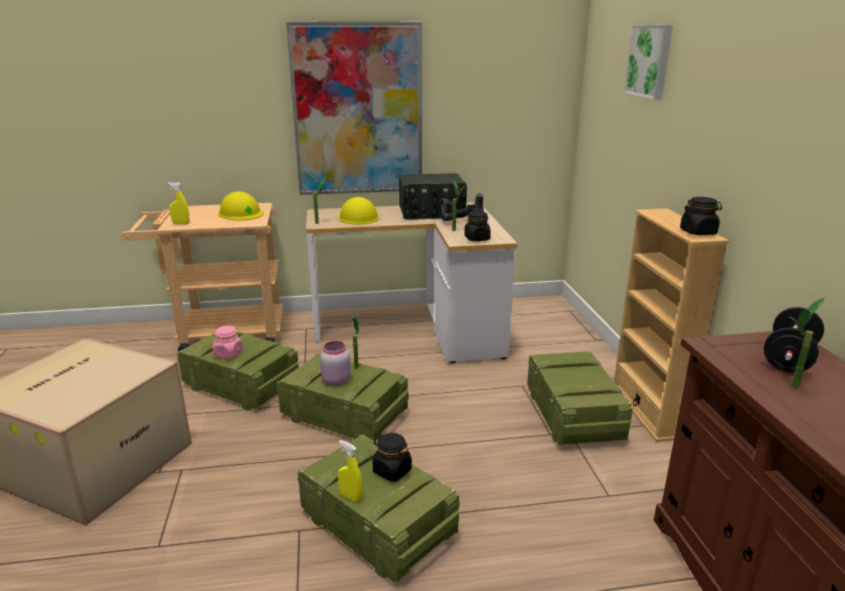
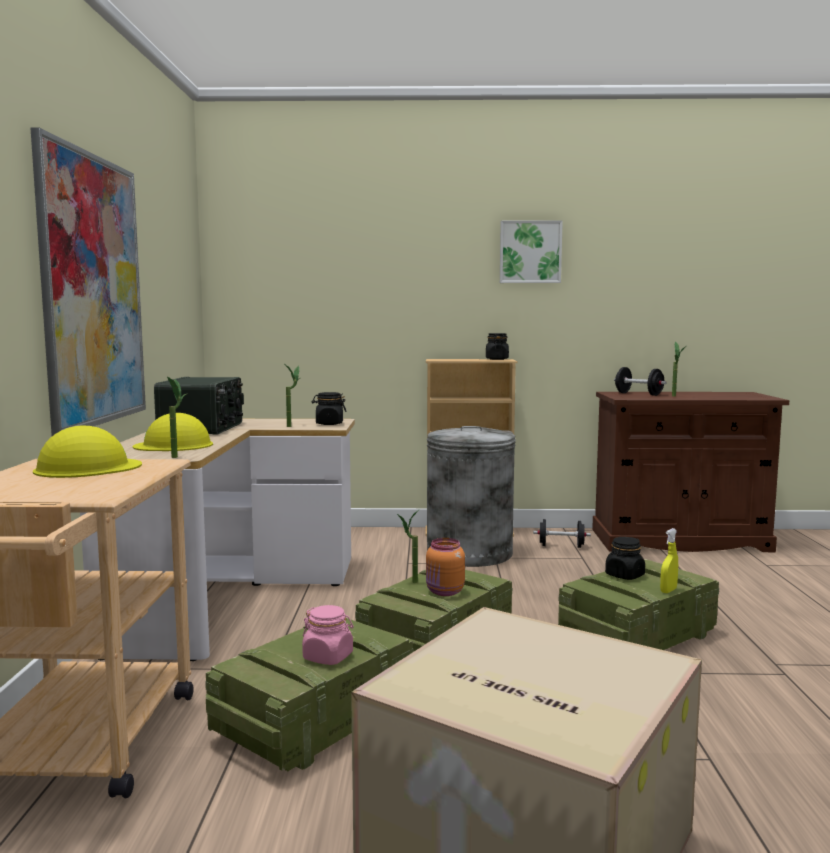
camera: 80 degrees left, 15 degrees down
(181, 223) = (98, 492): yellow spray bottle -> none
(335, 381) = (444, 592): pink jar -> orange jar
(461, 222) = (260, 424): power drill -> none
(574, 416) = (470, 553): crate -> grey trash can
(645, 479) = (561, 546): none -> black dumbbell
(650, 61) = (353, 242): picture -> picture (530, 252)

